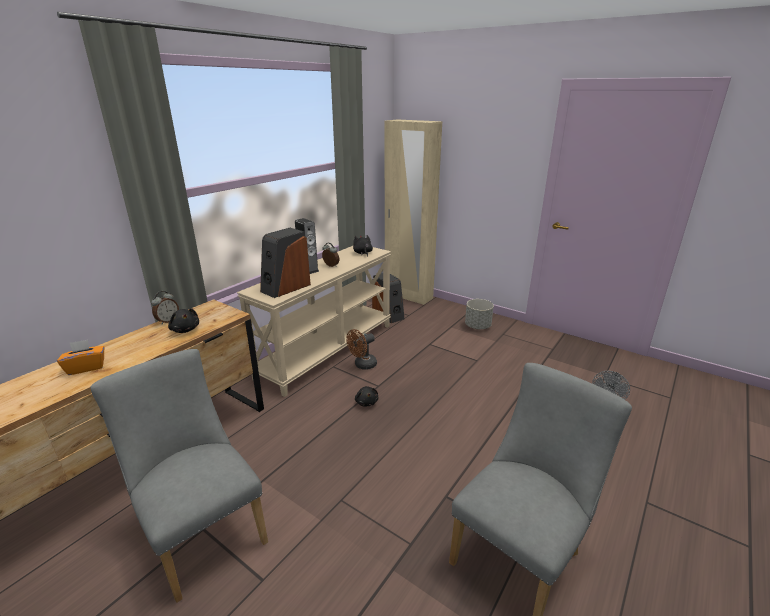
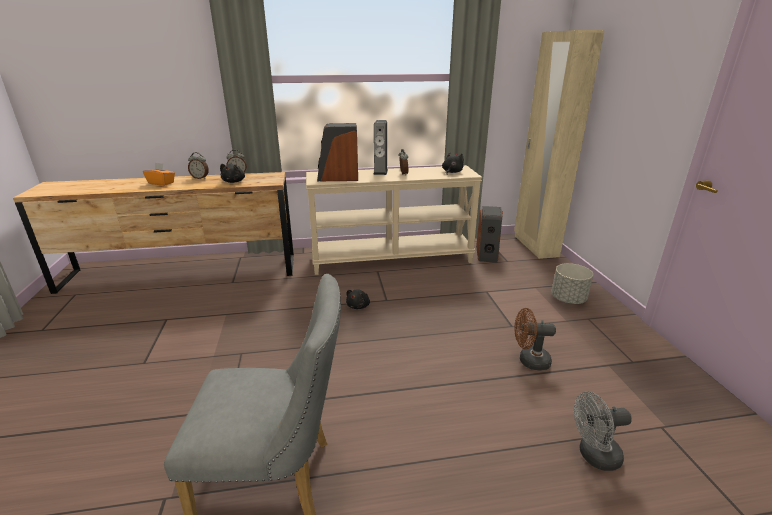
camera: 45 degrees right, 0 degrees up
(126, 341) = (200, 178): none -> alarm clock
(202, 530) = (164, 320): grey chair -> none
(362, 365) = (399, 280): brown fan -> brown fan (529, 361)

